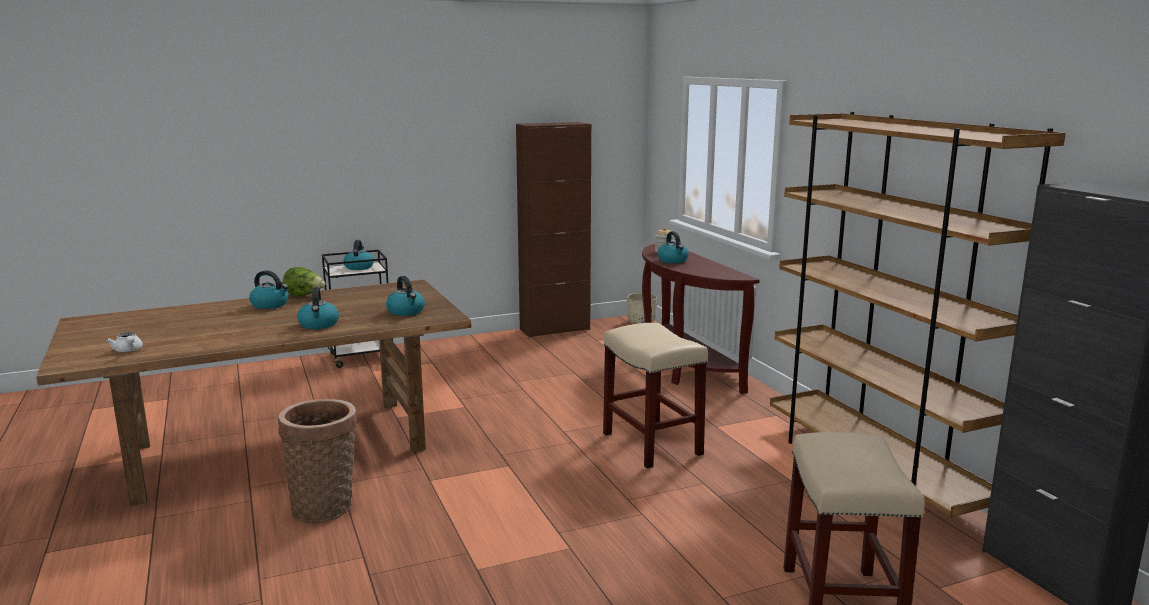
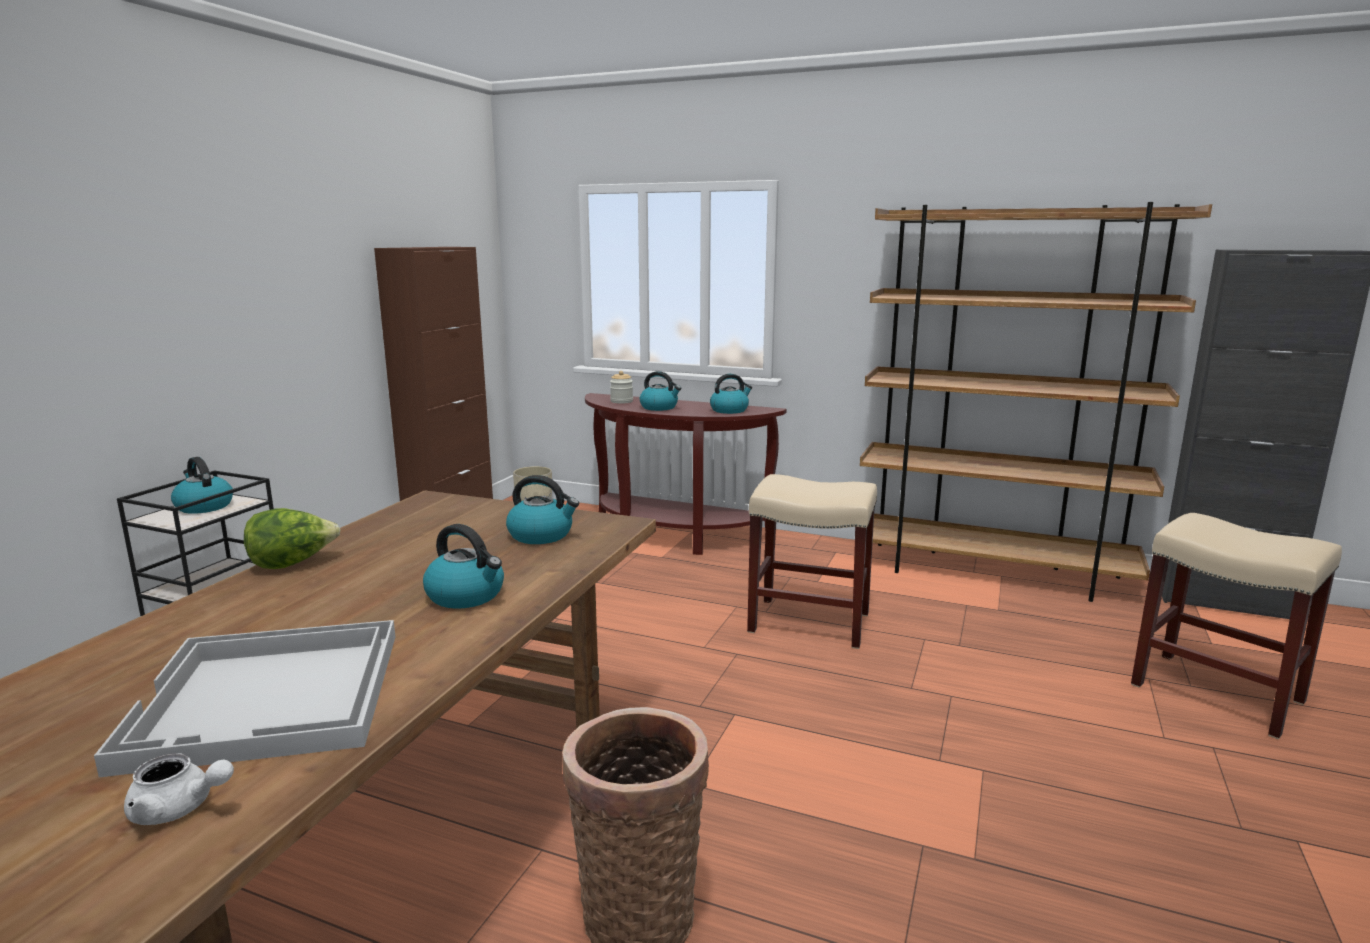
camera: 45 degrees left, 0 degrees up
(200, 334) = (271, 697): none -> white tray
(270, 305) = (268, 597): kettle -> kettle (729, 410)

